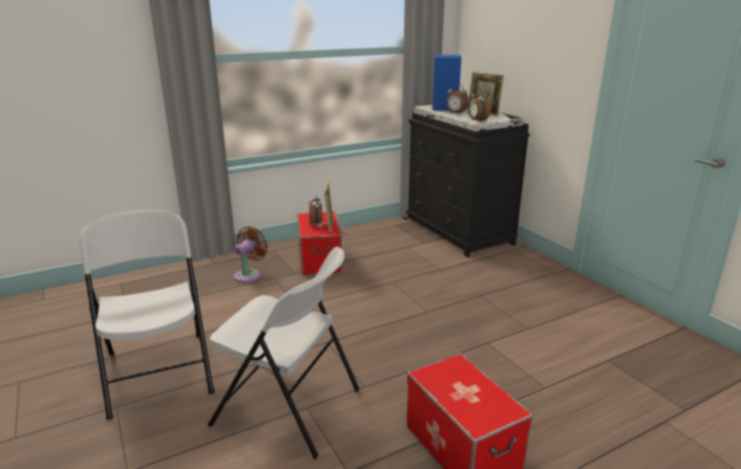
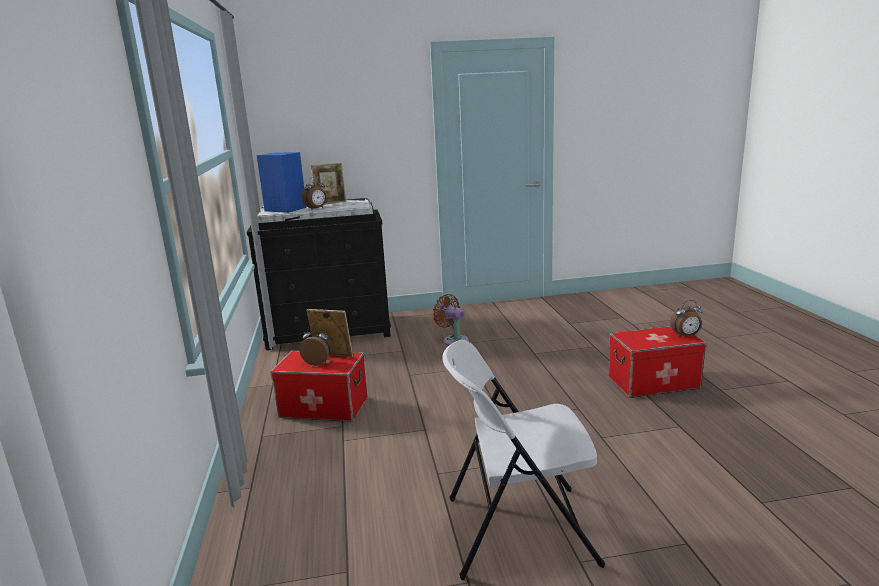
camera: 70 degrees left, 5 degrees down
(249, 275) = (318, 458): brown fan -> brown fan (453, 340)
(287, 407) = (600, 447): white chair -> none
(477, 121) = (360, 206): alarm clock -> alarm clock (686, 336)

